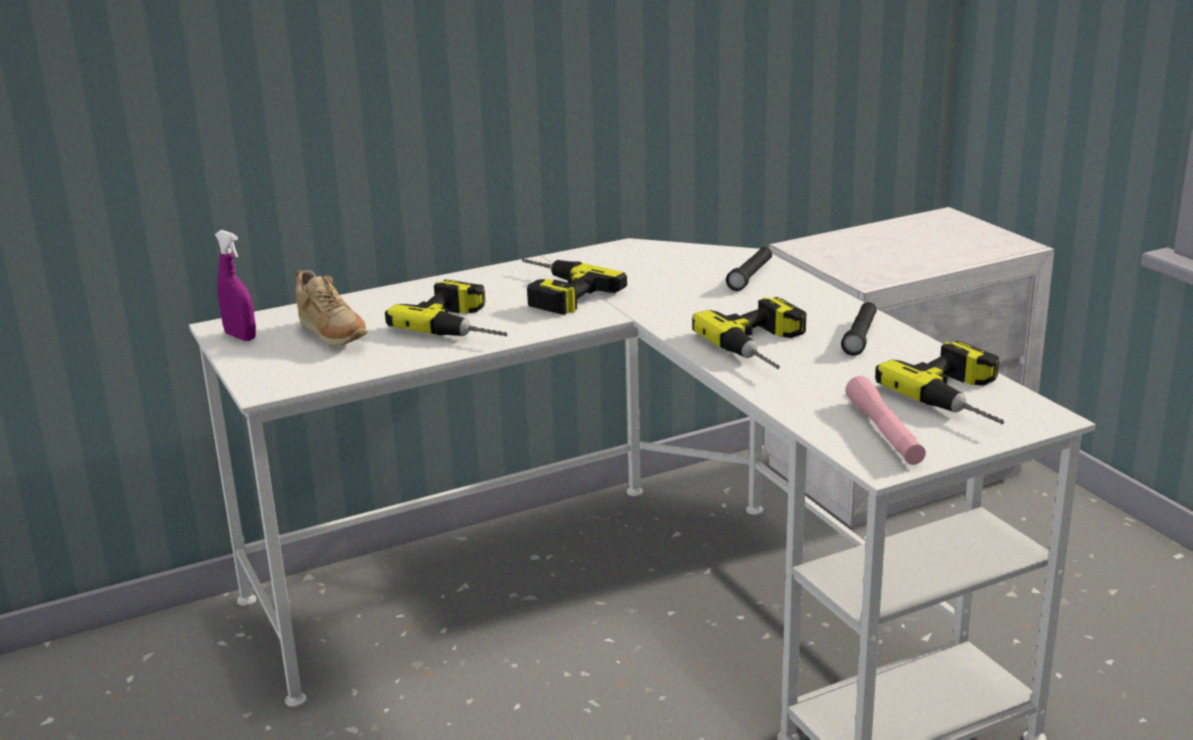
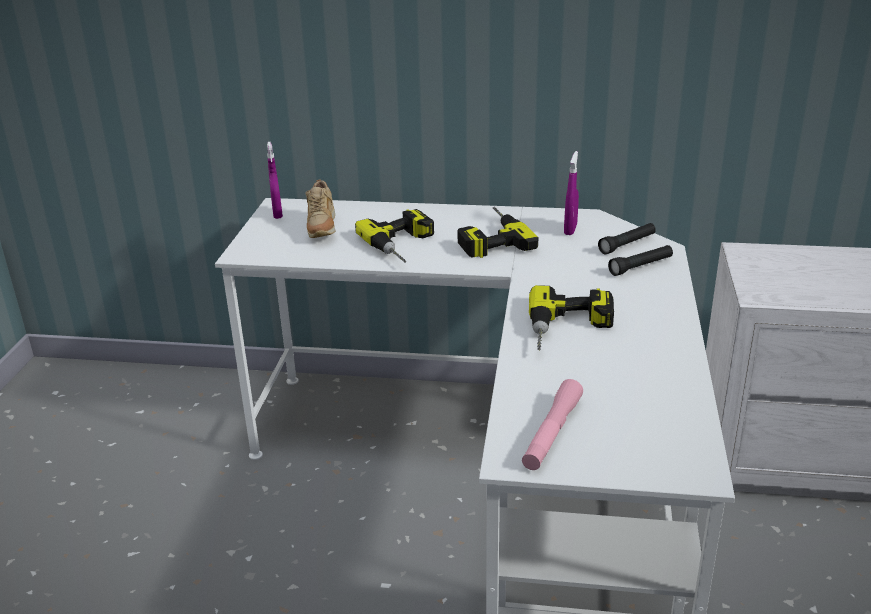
camera: 35 degrees right, 5 degrees up
(629, 263) = (570, 230): none -> purple spray bottle
(860, 337) = (650, 345): black flashlight -> black flashlight (627, 244)
(965, 397) = (657, 429): power drill -> none

